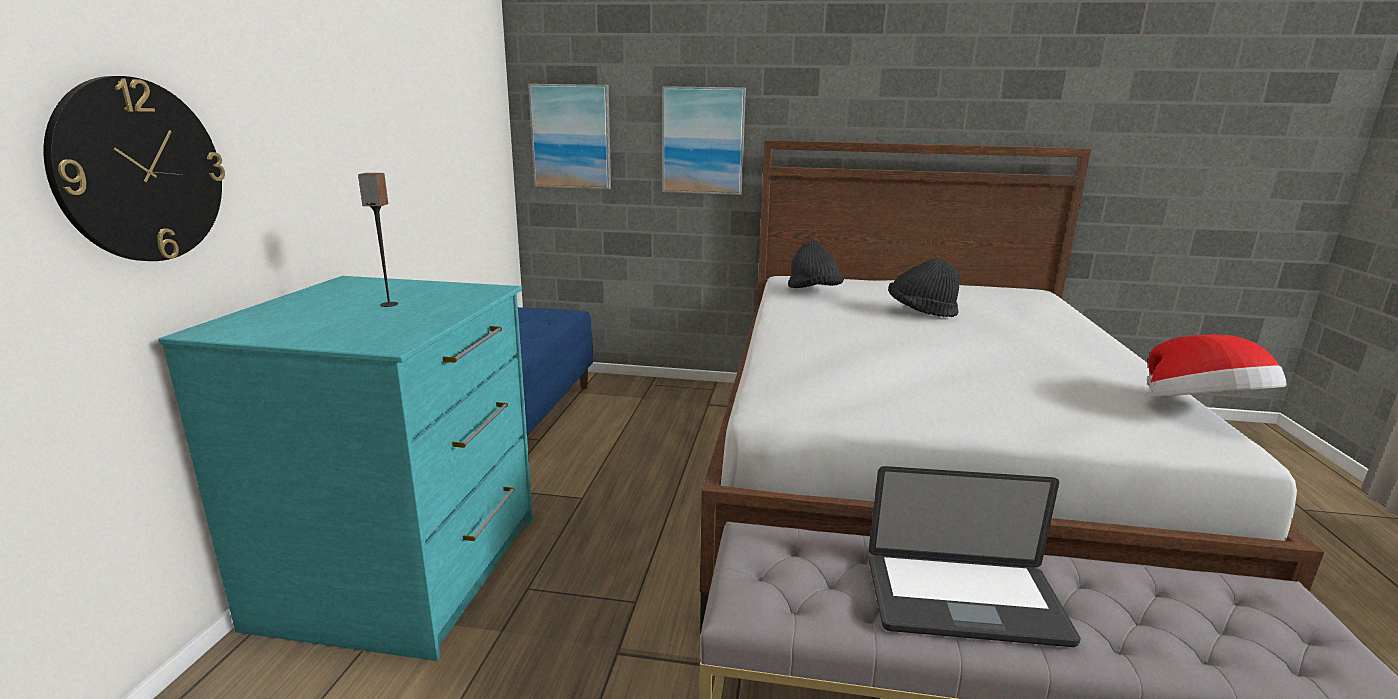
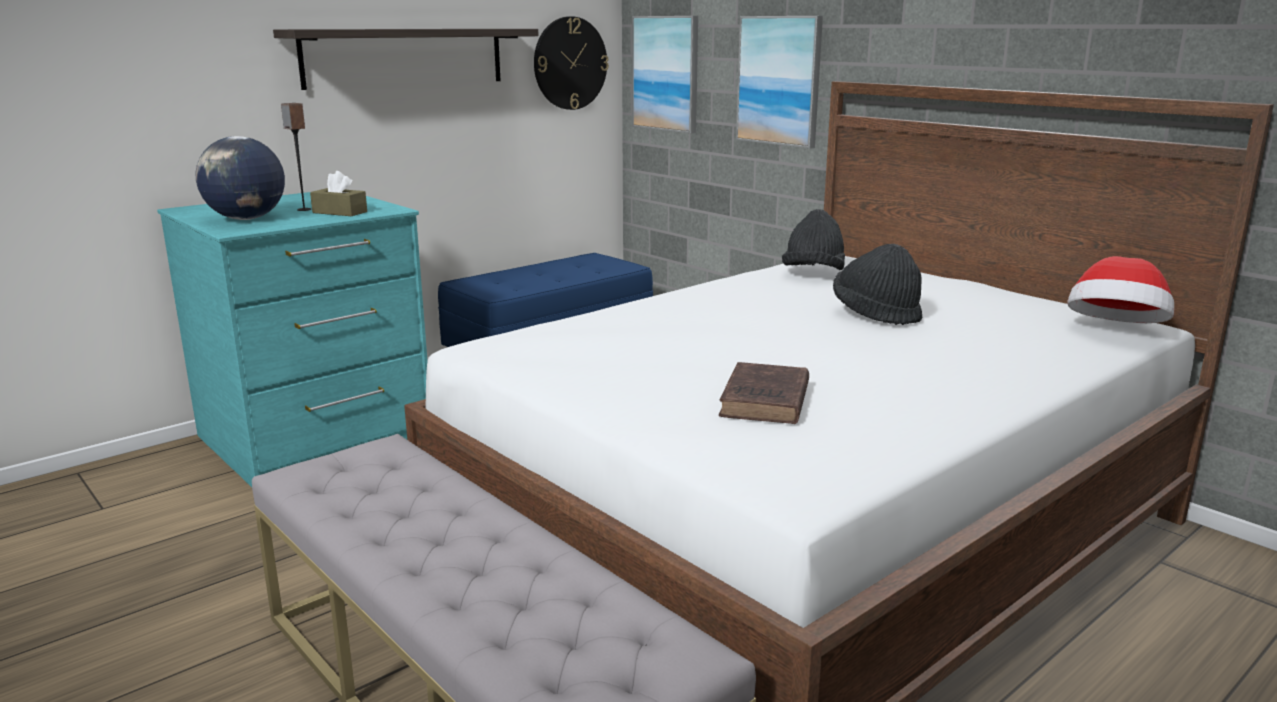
camera: 40 degrees right, 0 degrees up
(140, 171) = (160, 96): wall clock -> wall clock (570, 63)
(354, 327) = (246, 219): none -> globe
(377, 118) = (405, 57): none -> shelf
(445, 301) = (340, 212): none -> brown tissue box
(964, 601) = (417, 529): laptop -> none
(1047, 390) = (764, 401): none -> brown book
(1201, 411) = (878, 465): hat -> hat (1115, 331)

